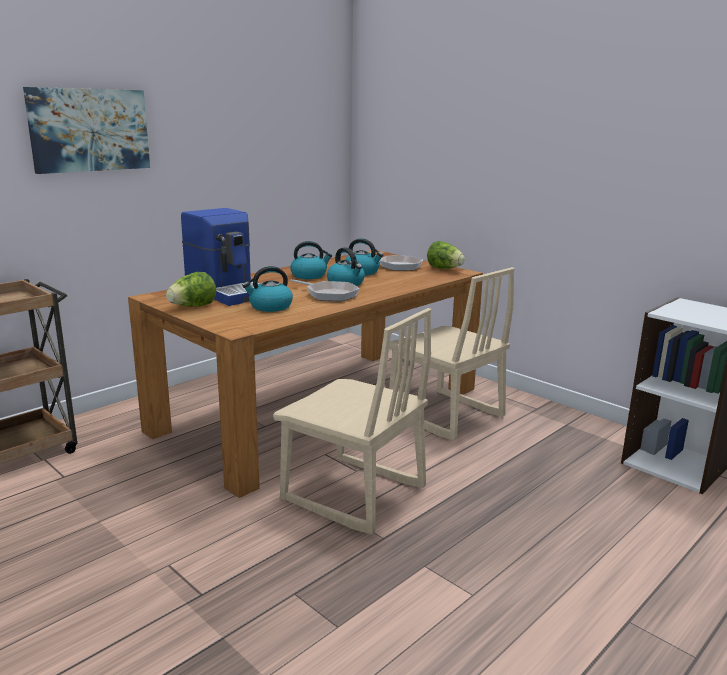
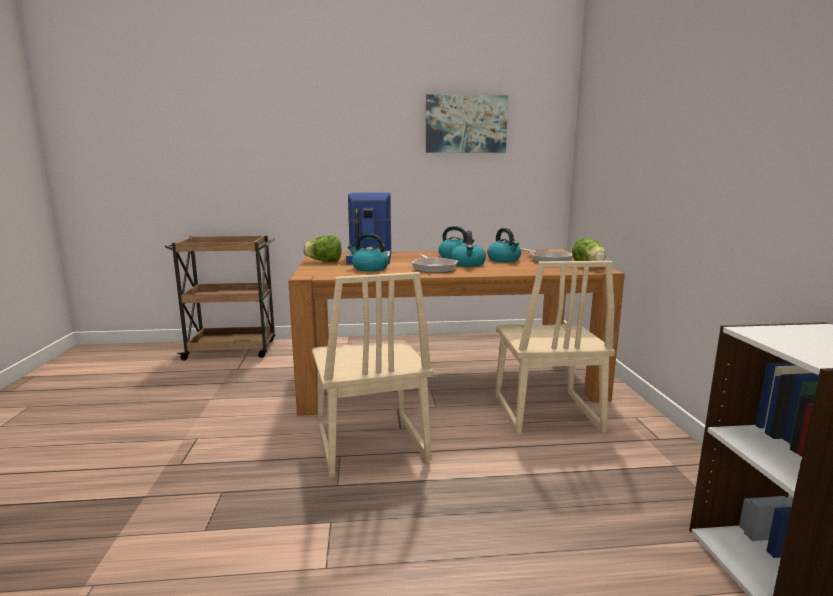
camera: 40 degrees right, 5 degrees down
(89, 130) = (322, 136): picture -> picture (466, 124)

